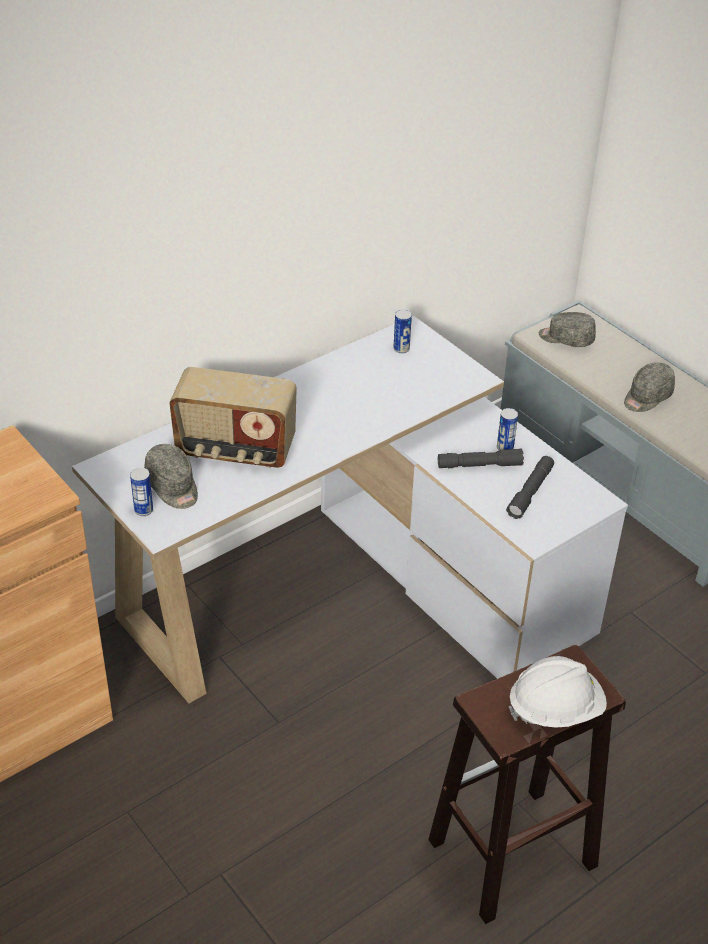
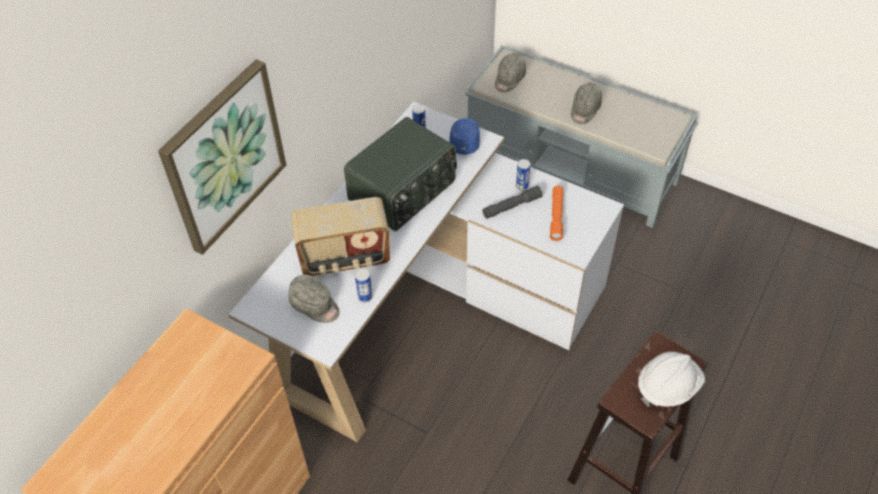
camera: 20 degrees left, 10 degrees up
(108, 259) = (224, 156): none -> picture
(143, 510) = (304, 333): can -> can (365, 297)
(345, 403) = (403, 192): none -> radio
(452, 372) = (465, 141): none -> blue cap
(530, 492) = (556, 216): grey flashlight -> orange flashlight
(566, 338) = (509, 79): grey cap -> grey cap turned 60 degrees counterclockwise

